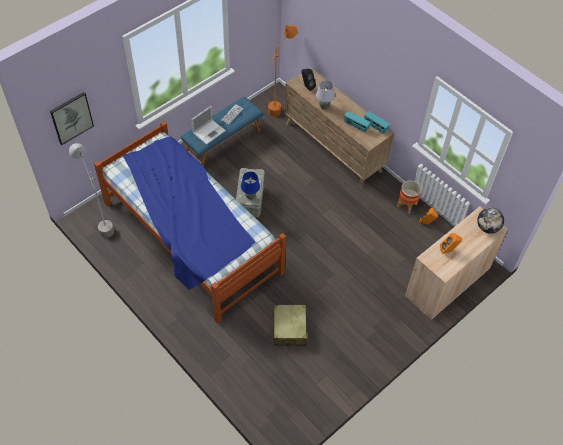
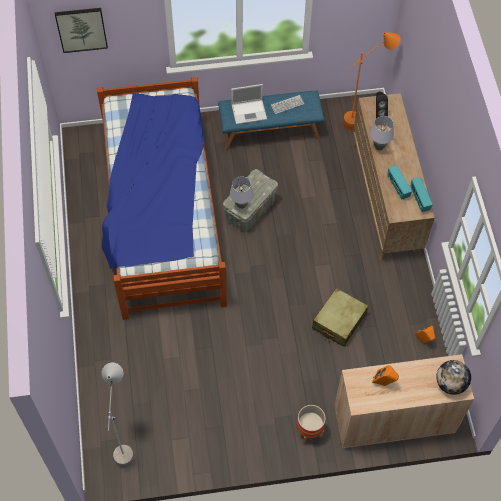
camera: 35 degrees right, 5 degrees up
(101, 223) = (88, 152): grey floor lamp -> grey floor lamp (125, 442)
(250, 196) = (241, 205): blue table lamp -> grey table lamp
(289, 329) = (188, 367): beige suitcase -> beige suitcase (339, 321)
(407, 205) = (417, 308): planter -> planter (309, 431)

